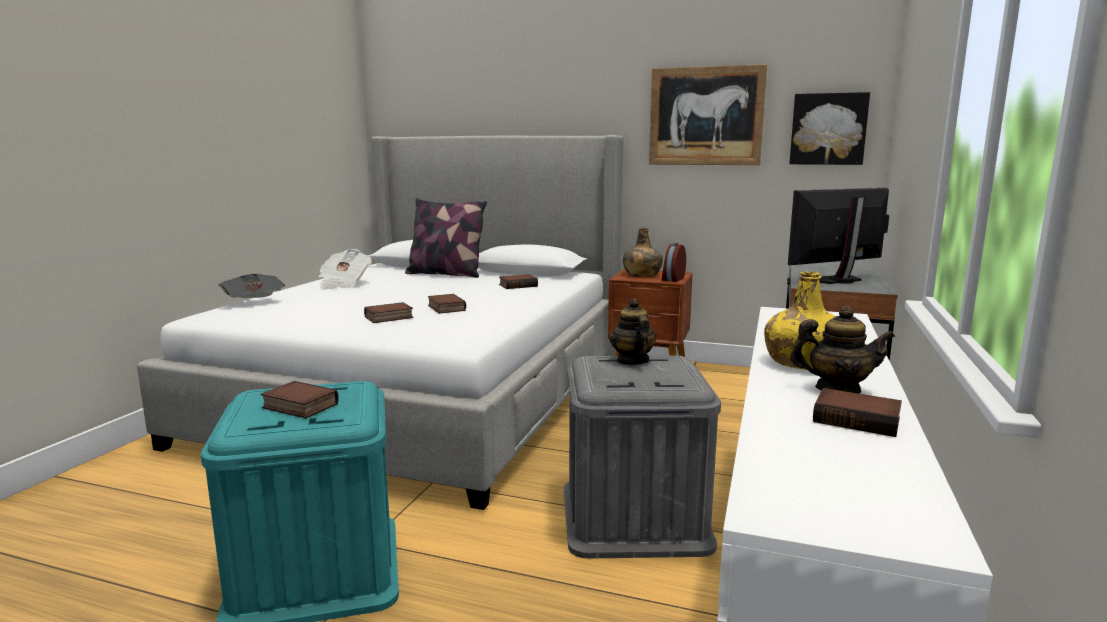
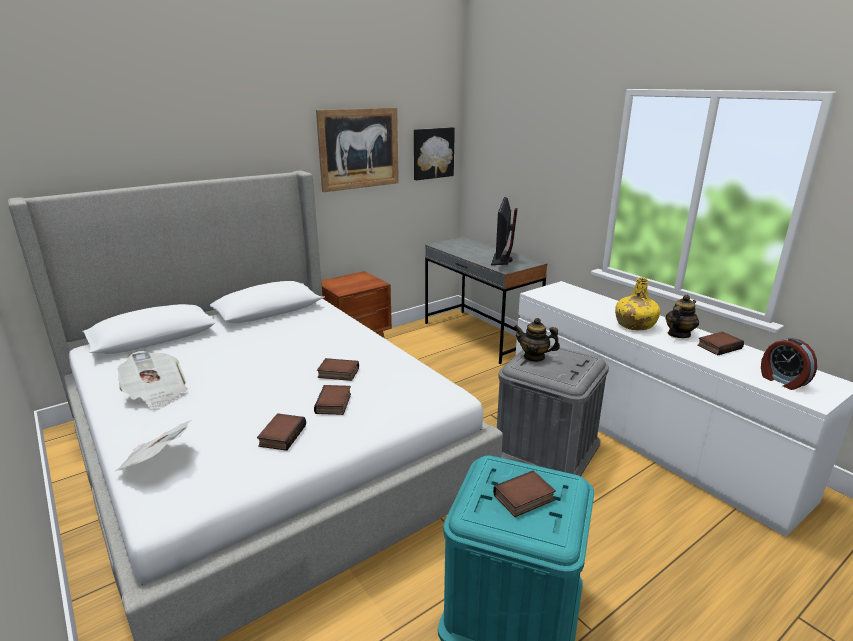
camera: 55 degrees left, 10 degrees up
(445, 274) = (208, 340): pillow -> none
(518, 285) = (308, 327): book -> book (281, 435)
(641, 274) = (343, 284): green bottle -> none
(672, 279) = (372, 281): alarm clock -> alarm clock (782, 381)

